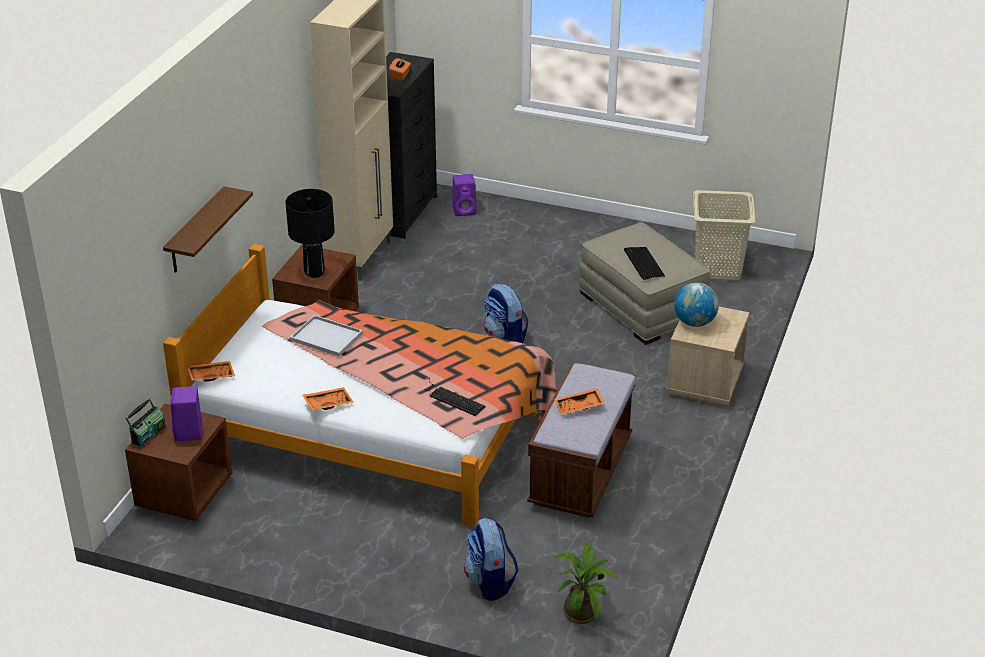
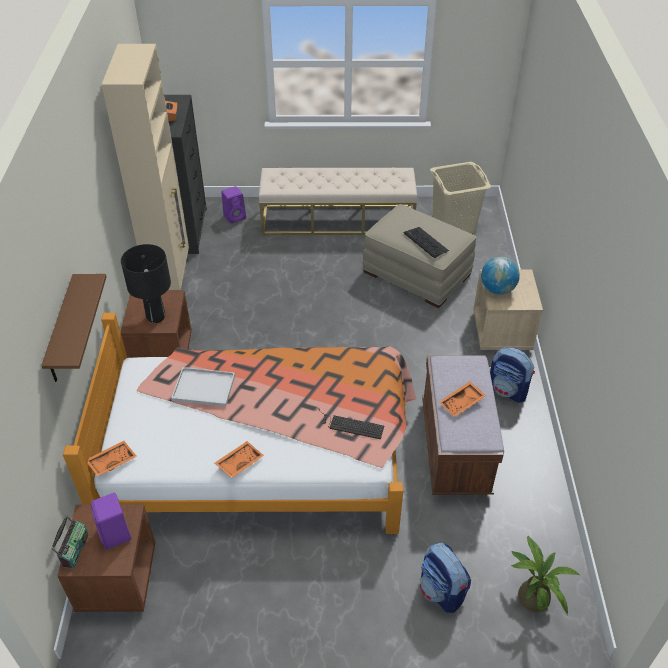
camera: 20 degrees left, 10 degrees up
(505, 338) = (326, 330): backpack -> backpack (508, 390)
(581, 236) = (337, 220): none -> beige bench

